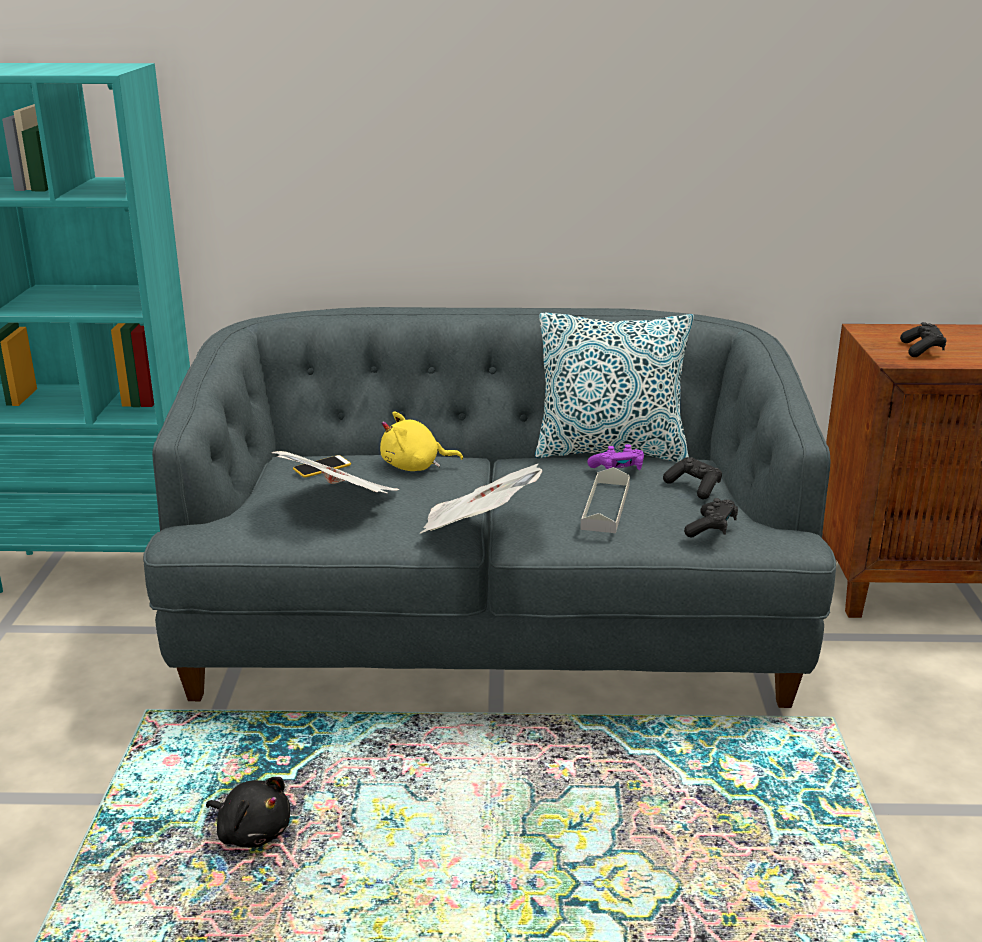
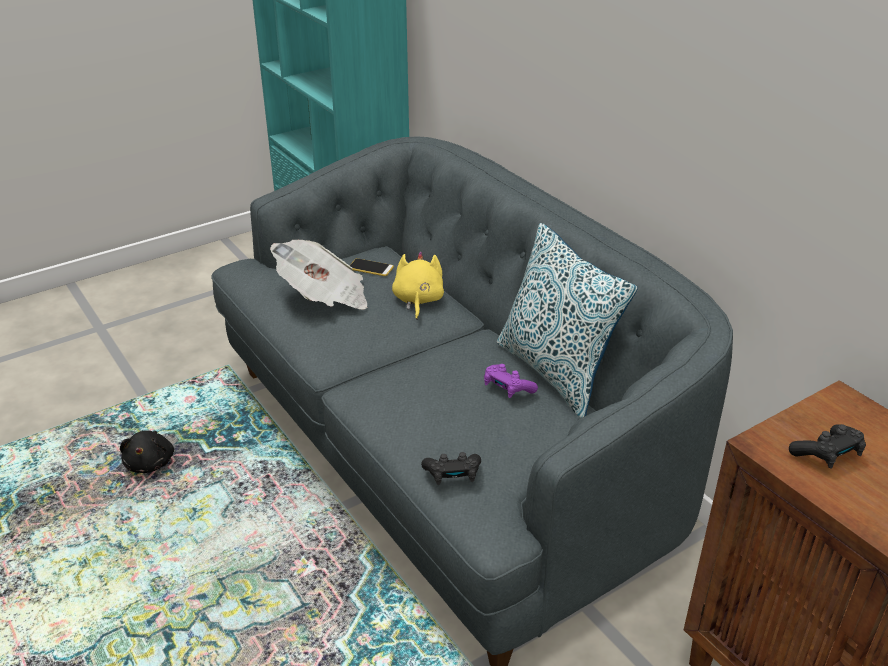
camera: 55 degrees right, 10 degrees up
(415, 467) = (418, 300): yellow plush toy -> yellow plush toy turned 45 degrees clockwise
(478, 528) = (348, 365): newspaper -> none
(605, 506) = (432, 406): grey tray -> none
(694, 487) = (522, 439): black game controller -> none

